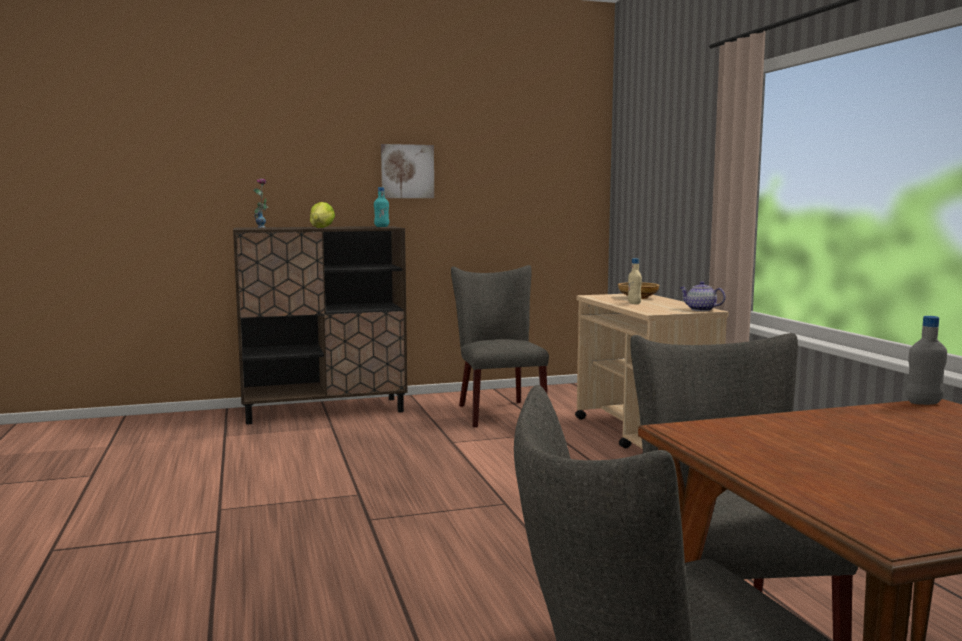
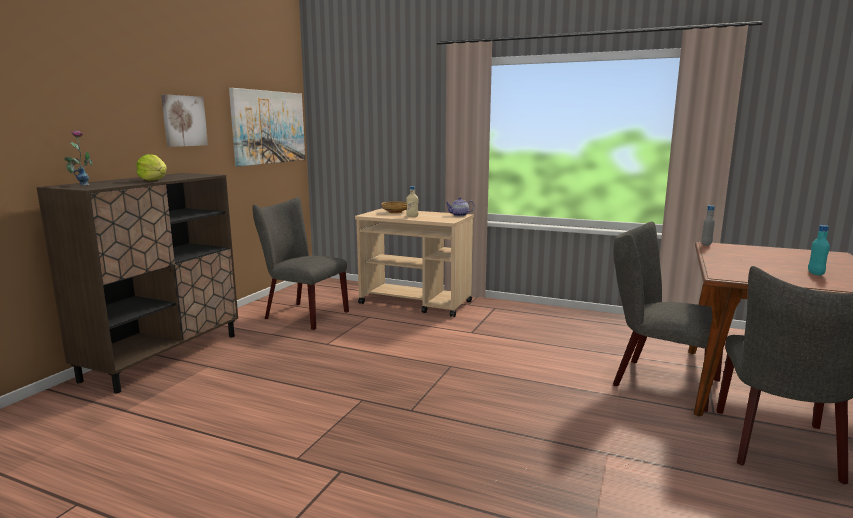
camera: 50 degrees left, 5 degrees up
(381, 226) = (190, 174): turquoise bottle -> turquoise bottle (815, 273)
(538, 180) = (269, 127): none -> picture

